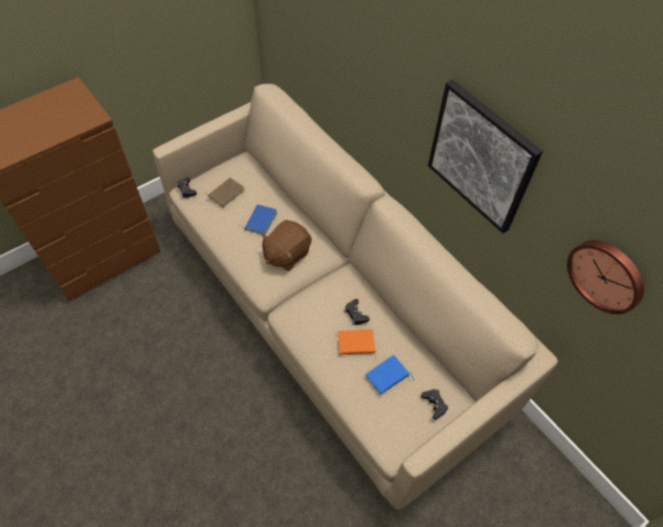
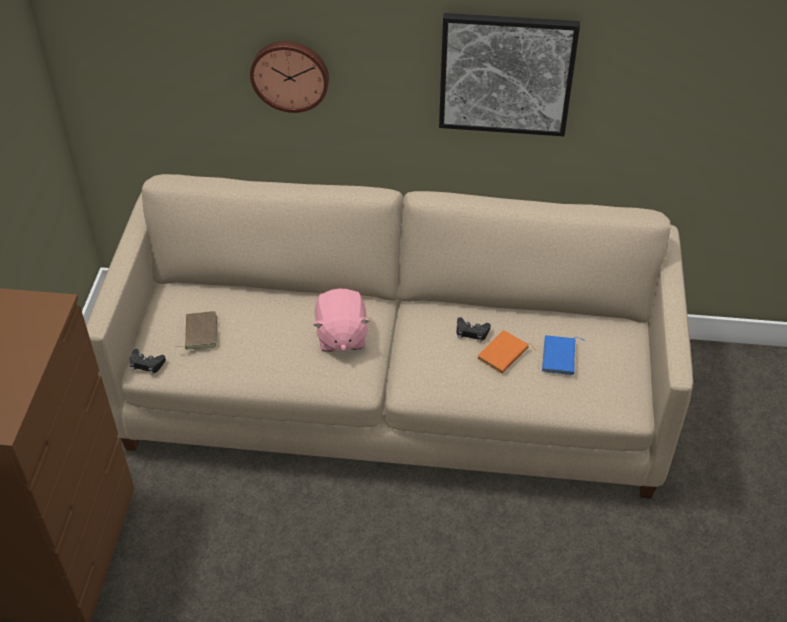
camera: 45 degrees left, 10 degrees down
(260, 220) = (274, 328): blue book -> none
(286, 254) = (341, 336): brown plush toy -> pink plush toy
(434, 404) = (619, 347): black game controller -> none
(607, 275) = (689, 96): wall clock -> wall clock (290, 74)

